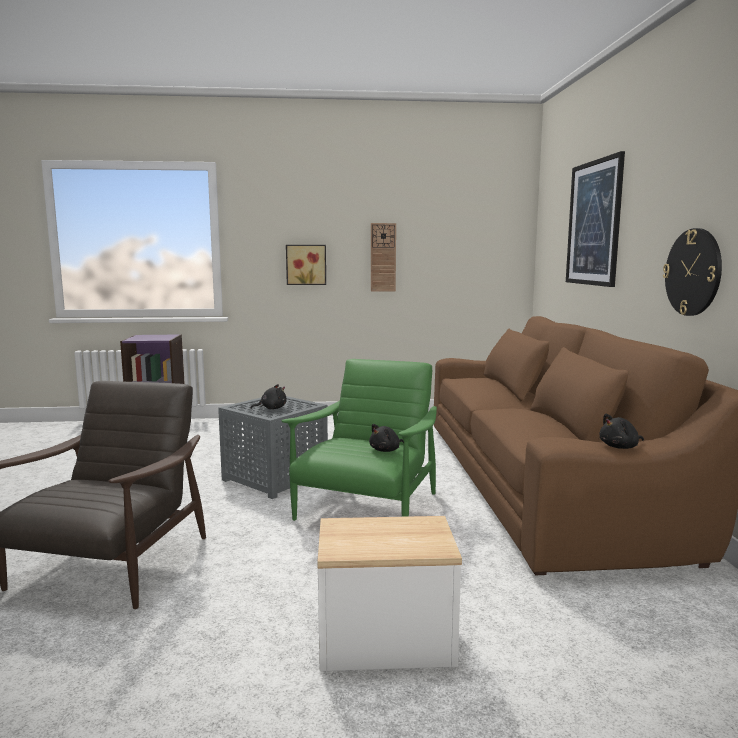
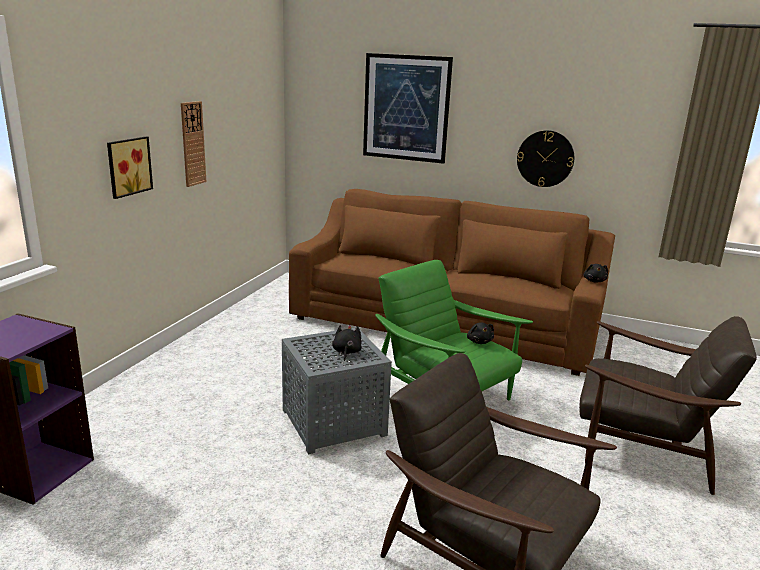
camera: 65 degrees left, 10 degrees up
(385, 641) = (642, 446): side table -> brown armchair

